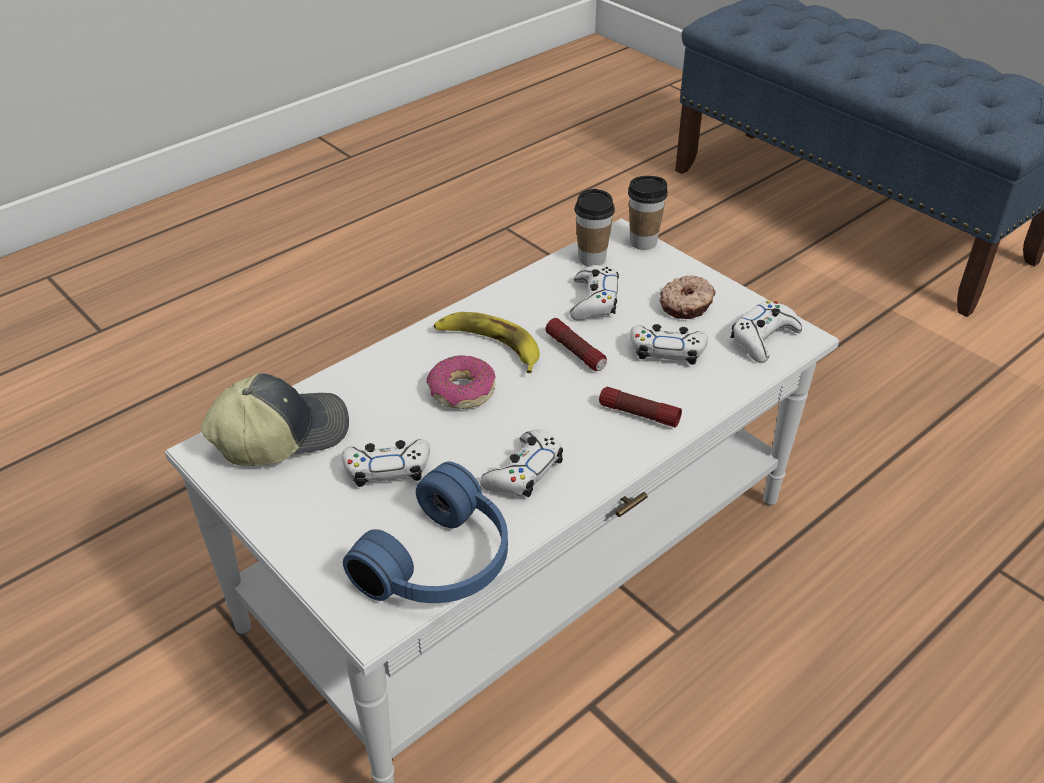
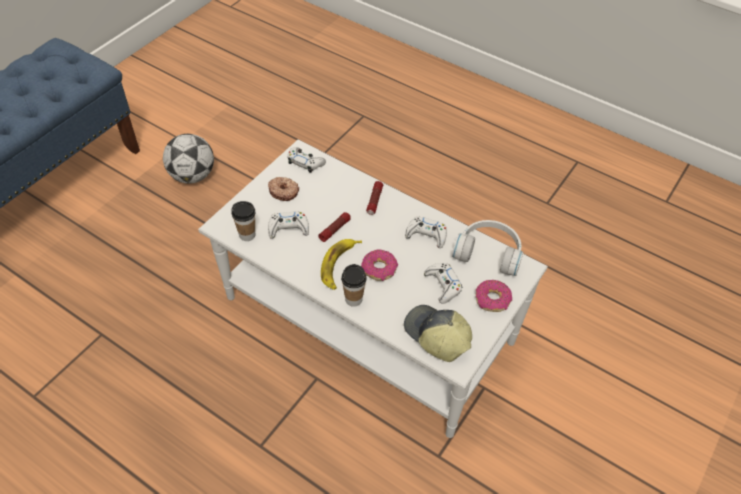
camera: 105 degrees left, 10 degrees up
(317, 535) = (492, 300): none -> donut
(442, 563) = (489, 252): blue headphones -> white headphones
(643, 242) = (226, 215): cup -> cup (353, 299)
(667, 351) = (324, 196): white game controller -> none
(906, 372) = (192, 176): none -> football

